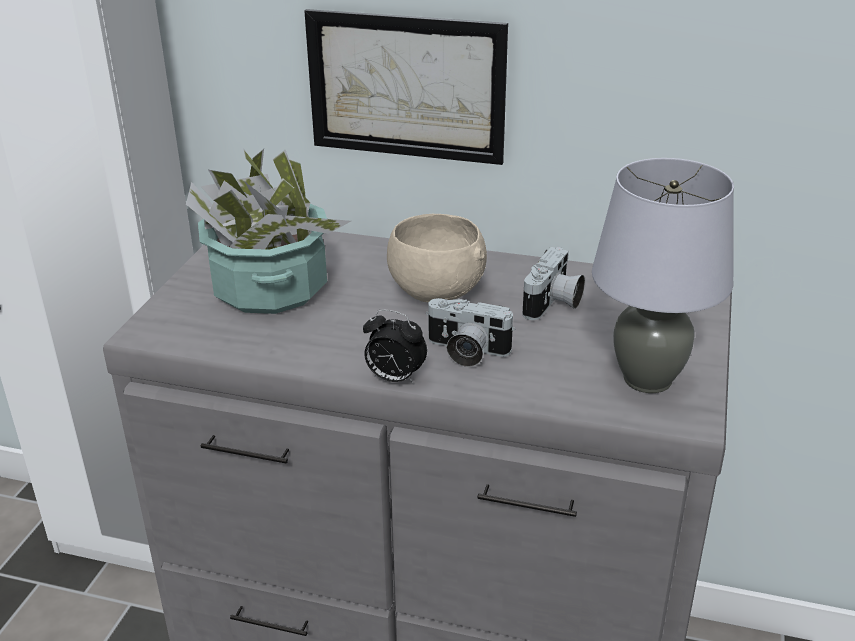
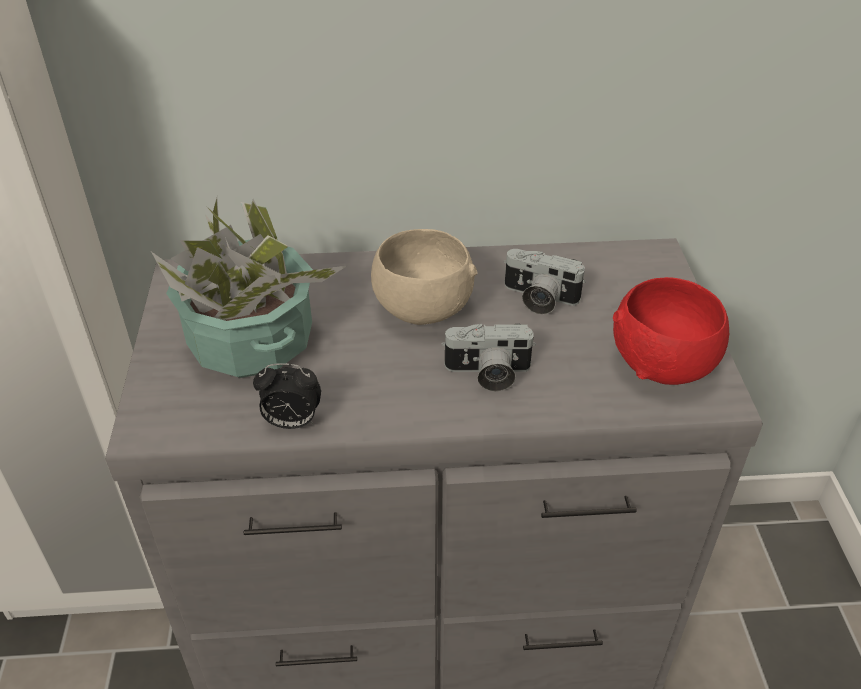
camera: 20 degrees left, 10 degrees up
(394, 379) = (437, 423): alarm clock -> alarm clock (291, 422)
(406, 86) = (346, 98): picture -> none
(553, 304) = (538, 299): camera -> camera turned 105 degrees clockwise
(647, 379) = (664, 365): grey table lamp -> red bowl

